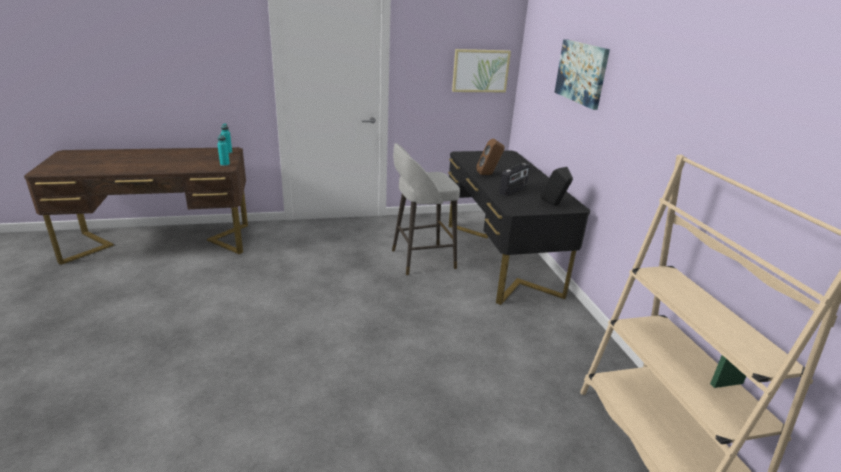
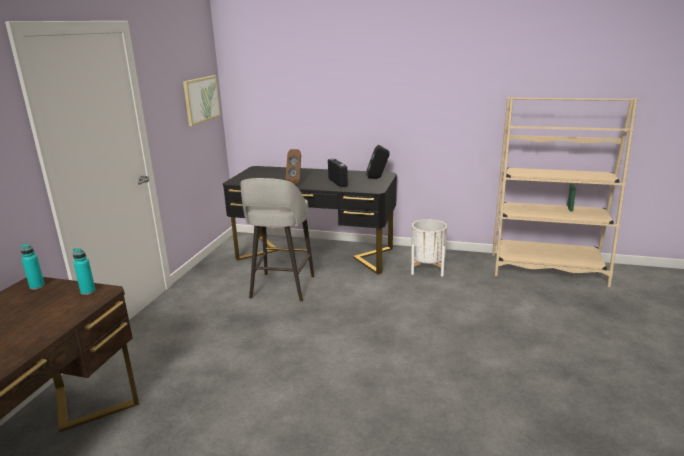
camera: 60 degrees left, 5 degrees down
(544, 333) = (427, 268): none -> white planter
(581, 72) = (335, 75): picture -> none

